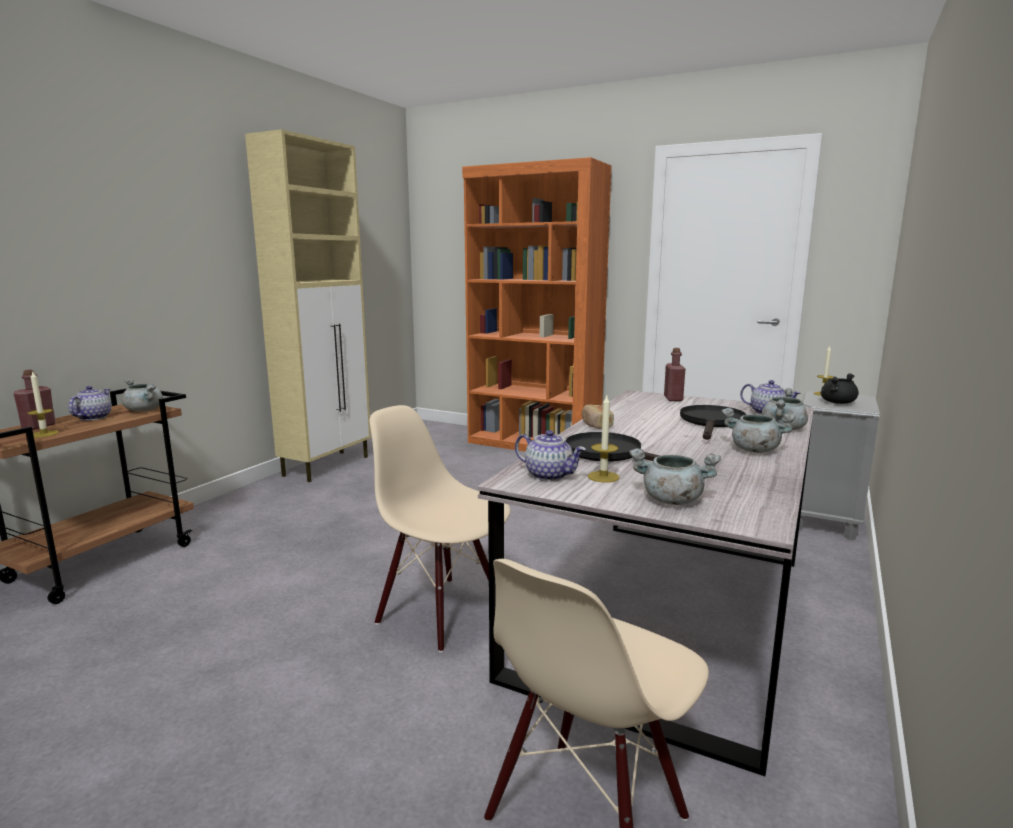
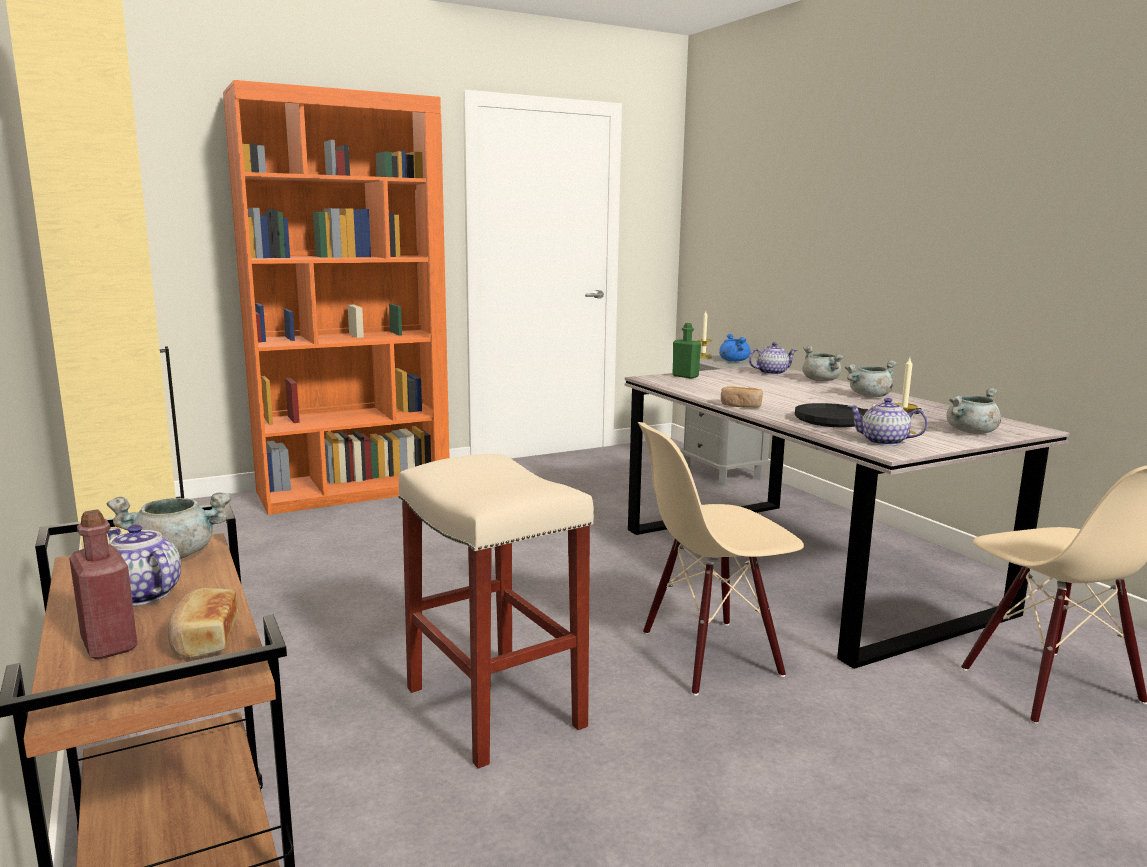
camera: 55 degrees left, 0 degrees up
(44, 434) = (204, 640): candle -> bread
(305, 566) = (492, 706): none -> beige stool
(549, 475) = (883, 442): teapot -> teapot turned 135 degrees counterclockwise
(673, 399) = (685, 376): red bottle -> green bottle
(712, 423) = (781, 386): black frying pan -> none
(837, 402) = (733, 361): black cooking pot -> blue cooking pot

